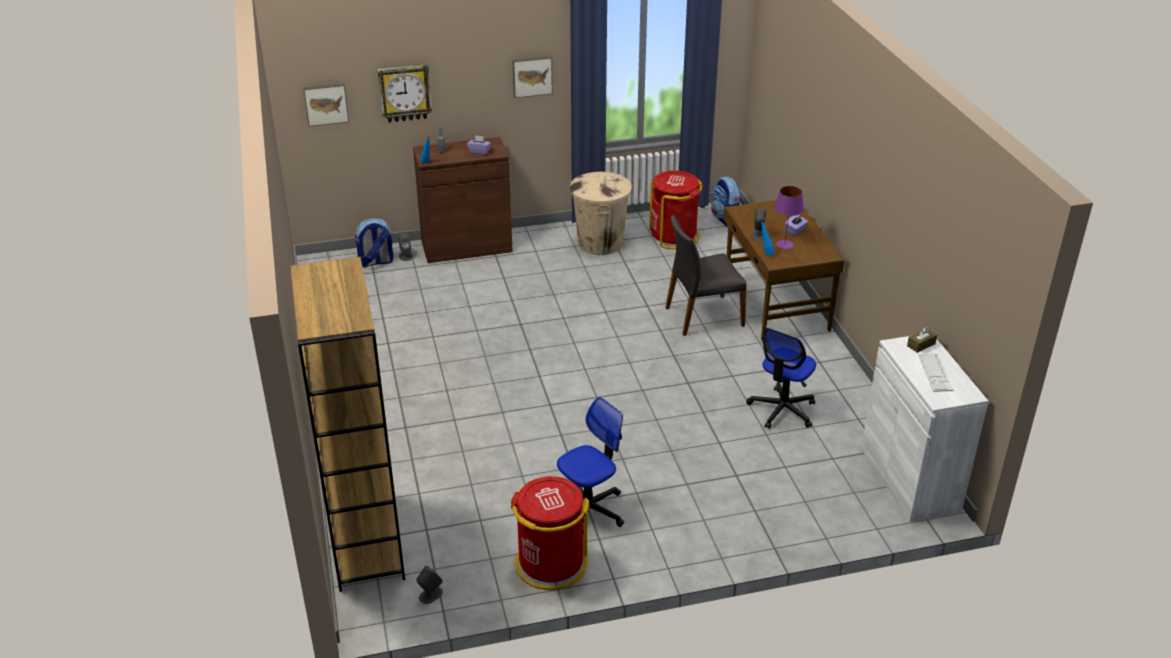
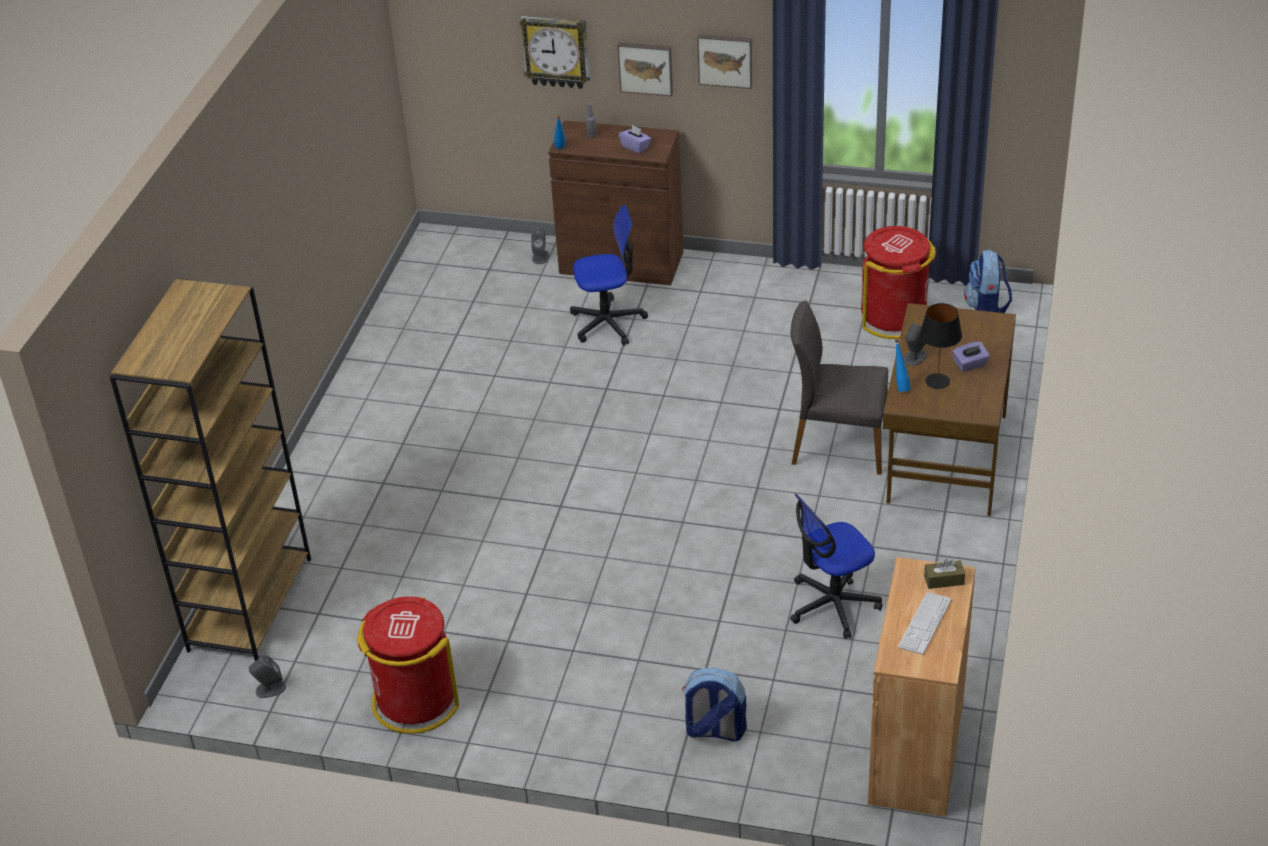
camera: 30 degrees right, 5 degrees up
(326, 104) = (458, 46): picture -> picture (646, 67)
(376, 262) = (501, 256): backpack -> backpack (714, 730)
(589, 509) = (505, 652): office chair -> office chair (608, 323)
(600, 243) = (790, 301): beige trash can -> none
(784, 244) = (937, 381): purple table lamp -> black table lamp
(909, 479) = (916, 751): white cabinet -> brown cabinet

